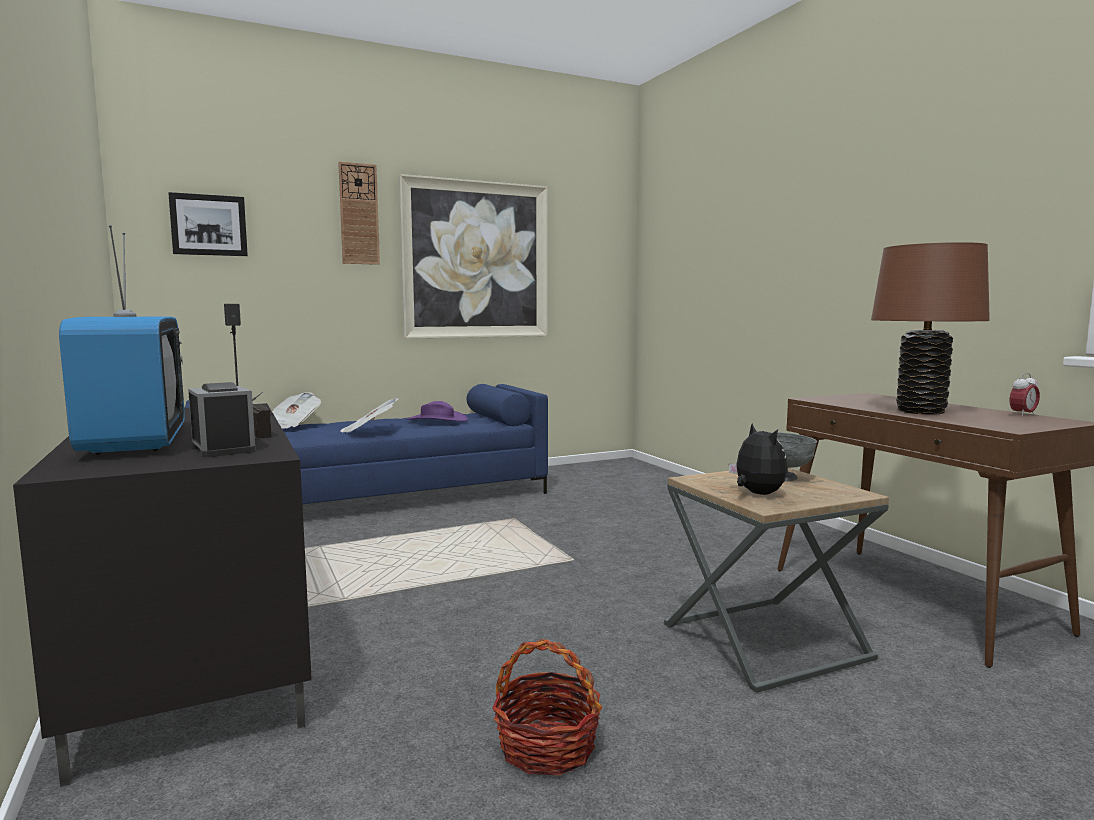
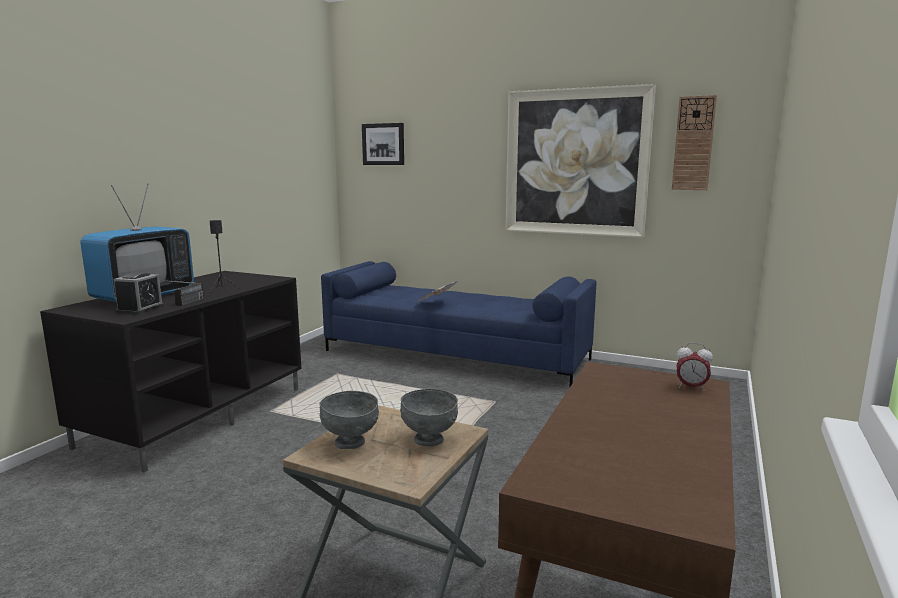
camera: 50 degrees right, 5 degrees up
(292, 426) = (415, 289): newspaper -> none
(359, 214) = (478, 128): wall clock -> wall clock (693, 143)
(437, 420) = (503, 303): purple hat -> none
(546, 747) = (162, 547): basket -> none
(756, 494) = (351, 443): plush toy -> grey bowl
(920, 411) = (603, 424): brown table lamp -> none
(1022, 415) = (698, 482): alarm clock -> alarm clock (691, 387)

